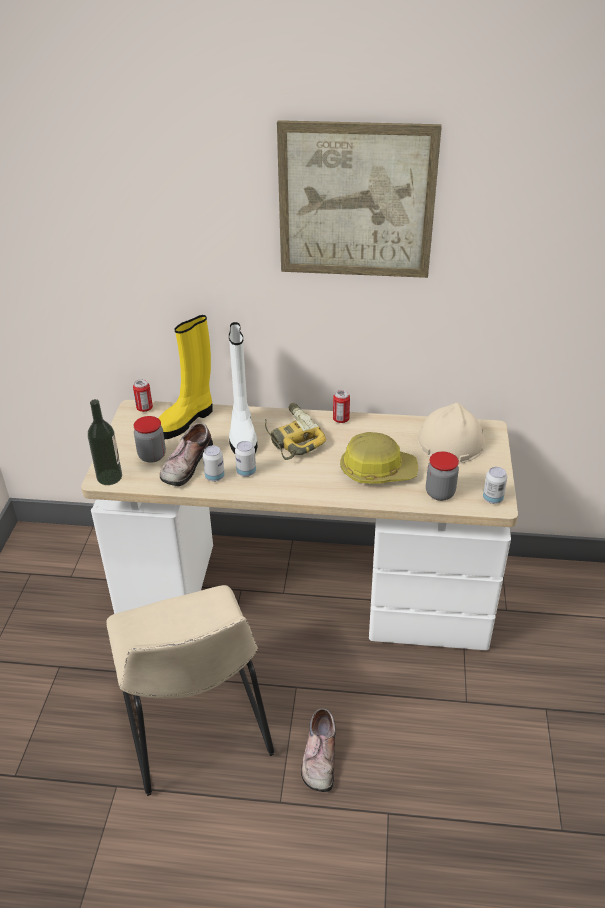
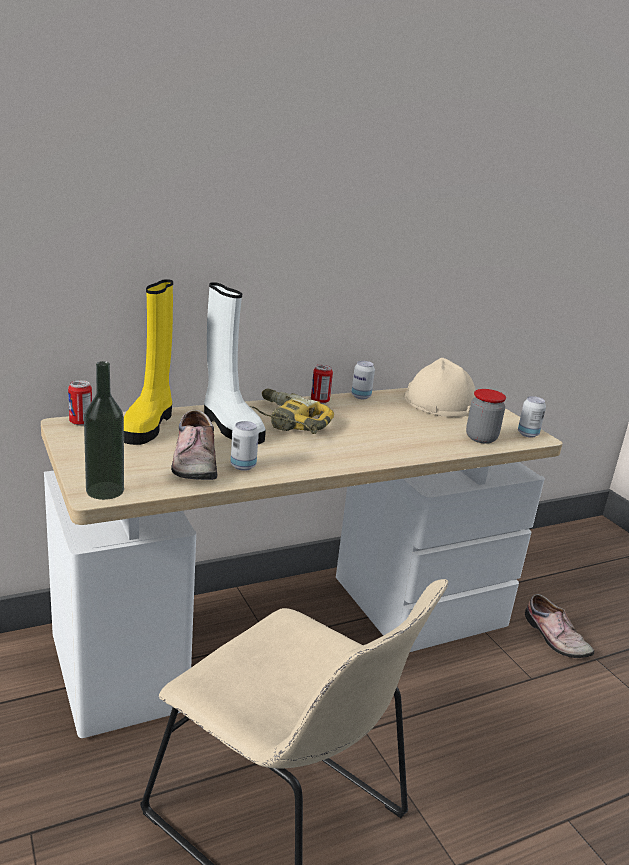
camera: 35 degrees left, 15 degrees down
(152, 456) = (141, 461): jar -> none
(246, 472) = (274, 456): can -> can (361, 396)
(318, 756) = (450, 793): shoe -> shoe (554, 637)
(356, 201) = (342, 132): picture -> none
(377, 470) = (404, 432): hard hat -> none

